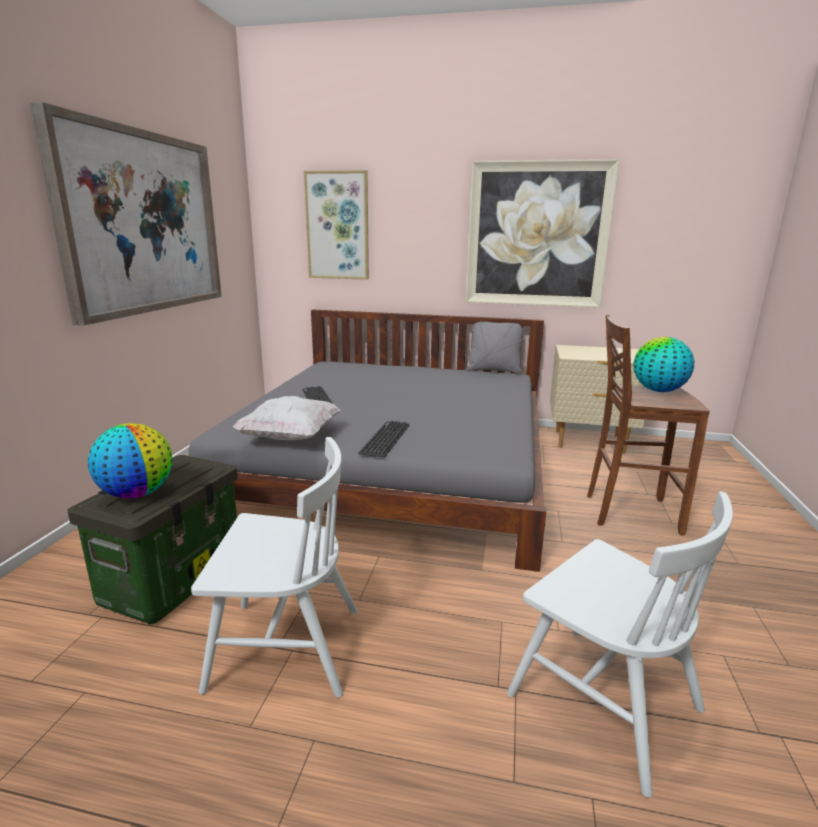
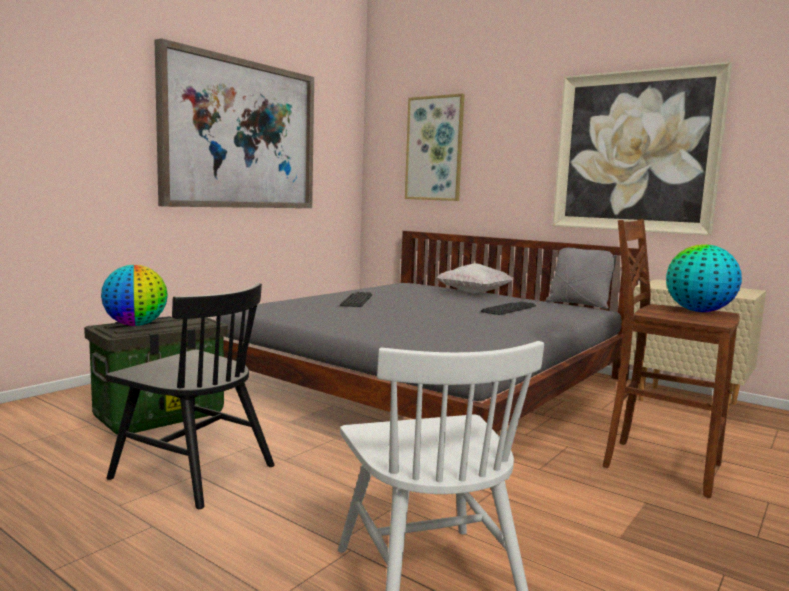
camera: 25 degrees right, 10 degrees down
(285, 647) = (193, 472): white chair -> black chair
(290, 437) = (294, 317): white pillow -> white pillow (473, 293)
(385, 439) = (375, 328): keyboard -> keyboard (509, 309)

